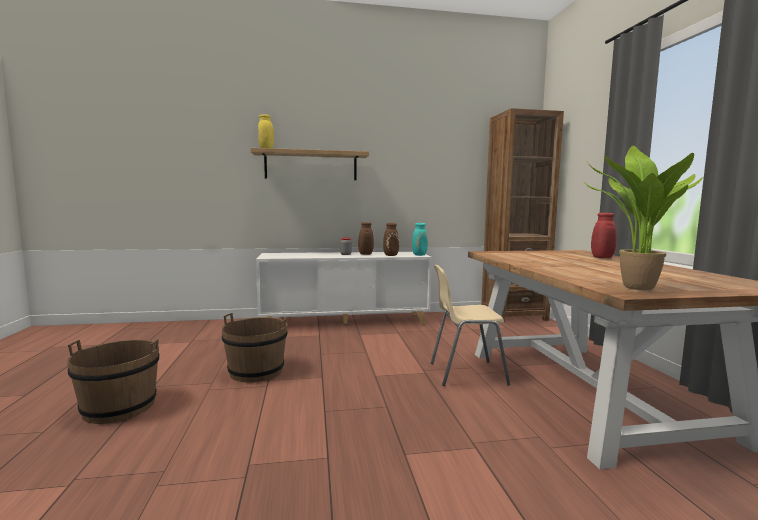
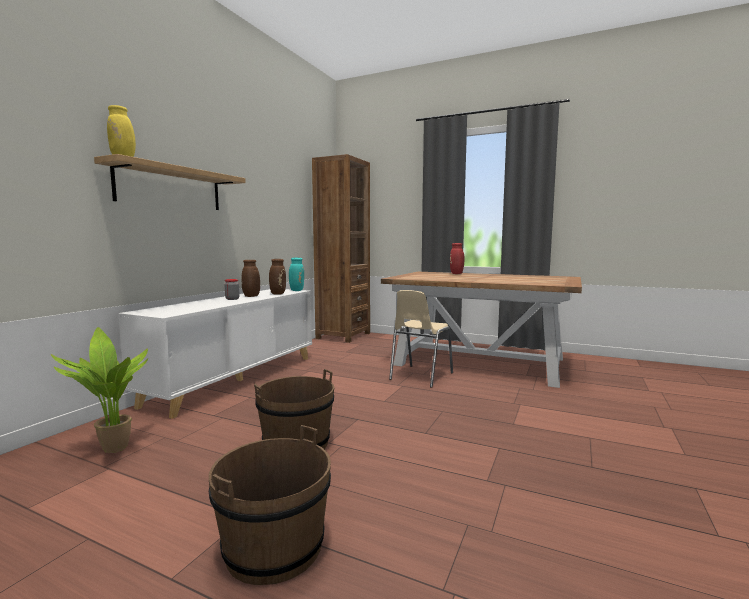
camera: 55 degrees left, 0 degrees up
(632, 287) = (554, 283): potted plant -> potted plant (111, 449)

